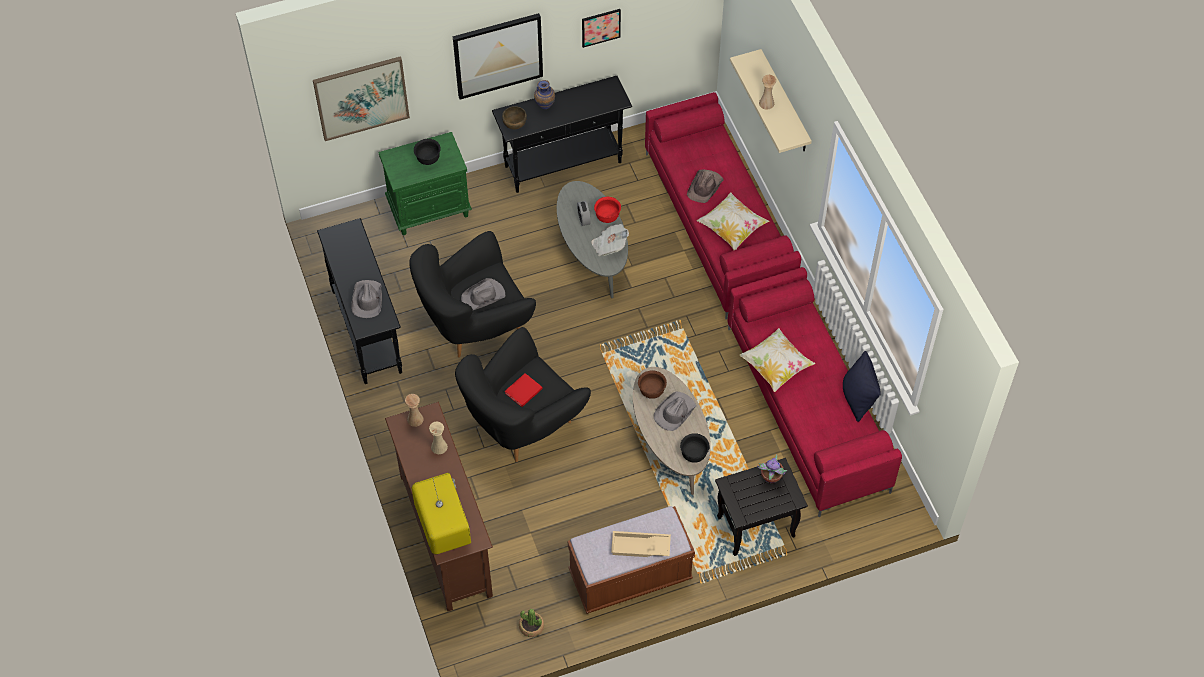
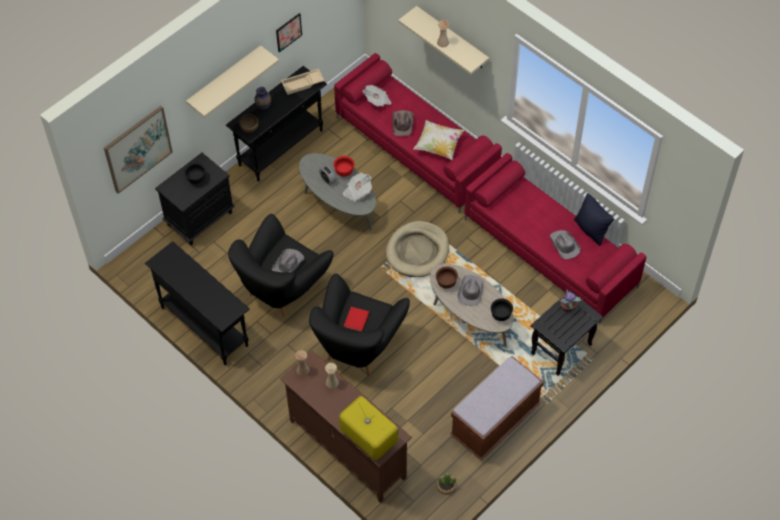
camera: 25 degrees left, 0 degrees up
(367, 300) = (213, 299): grey hat -> grey hat (564, 245)
(430, 209) = (200, 218): green nightstand -> black nightstand
(498, 55) = (224, 79): picture -> beige shelf
(640, 547) = (505, 395): beige tray -> beige tray (302, 84)
(652, 344) = (417, 251): none -> beige dog bed
(690, 149) = (377, 101): none -> newspaper
(775, 367) = (523, 230): pillow -> none

